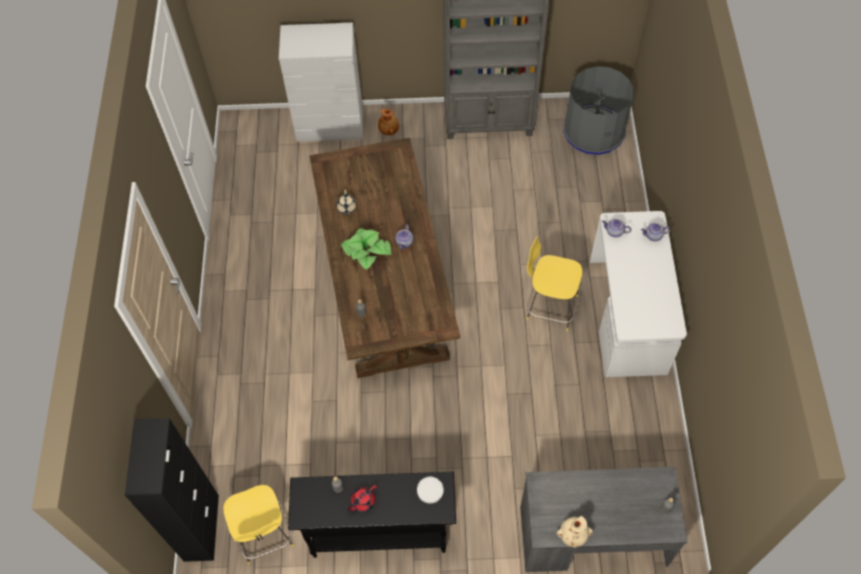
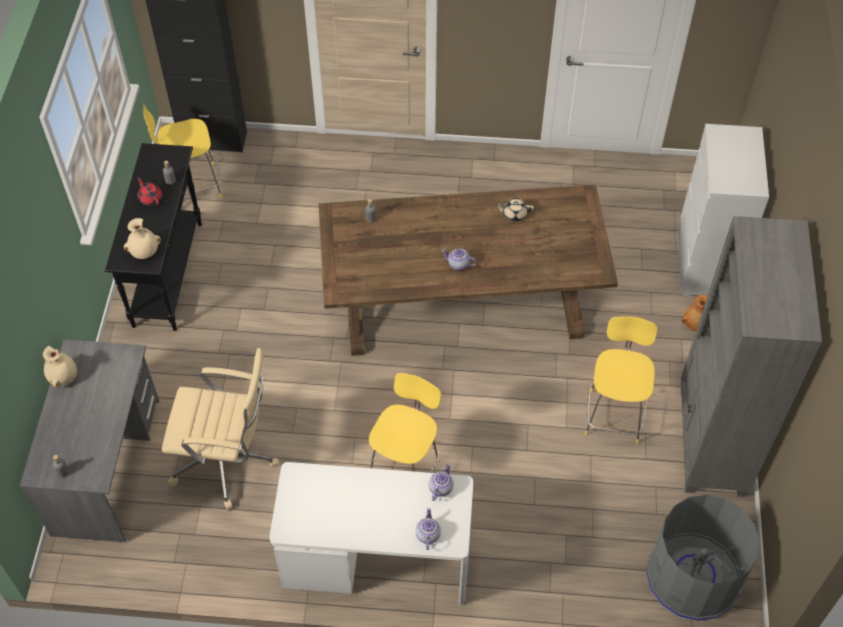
camera: 95 degrees right, 5 degrees down
(367, 250) = (452, 229): potted plant -> none
(430, 490) = (145, 252): white plate -> beige vase
(475, 177) = (614, 414): none -> yellow stool
(567, 438) = (227, 460): none -> beige office chair

